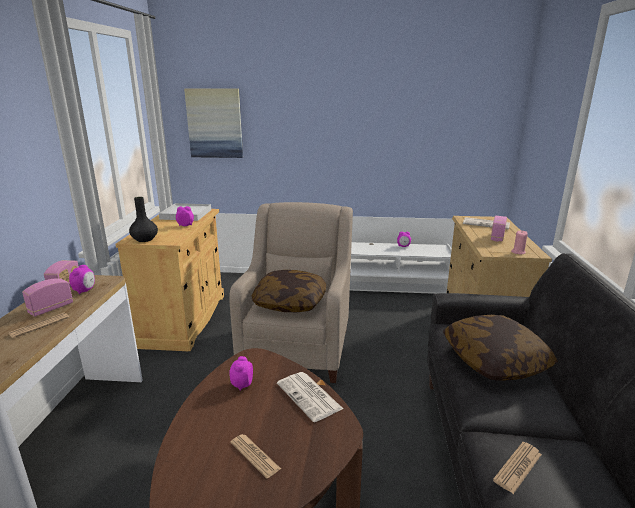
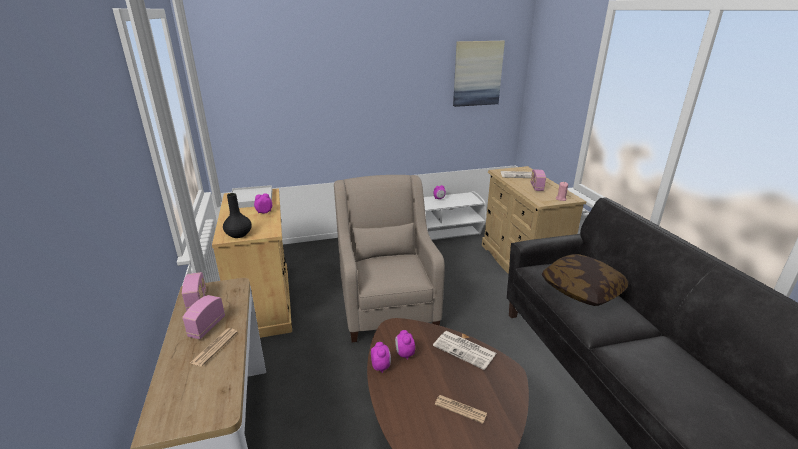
camera: 20 degrees left, 5 degrees up
(85, 290) = (222, 300): alarm clock -> alarm clock (381, 366)
(215, 123) = (252, 100): picture -> picture (477, 73)
(290, 302) = (391, 270): pillow -> none
(517, 467) = (645, 365): newspaper -> none

